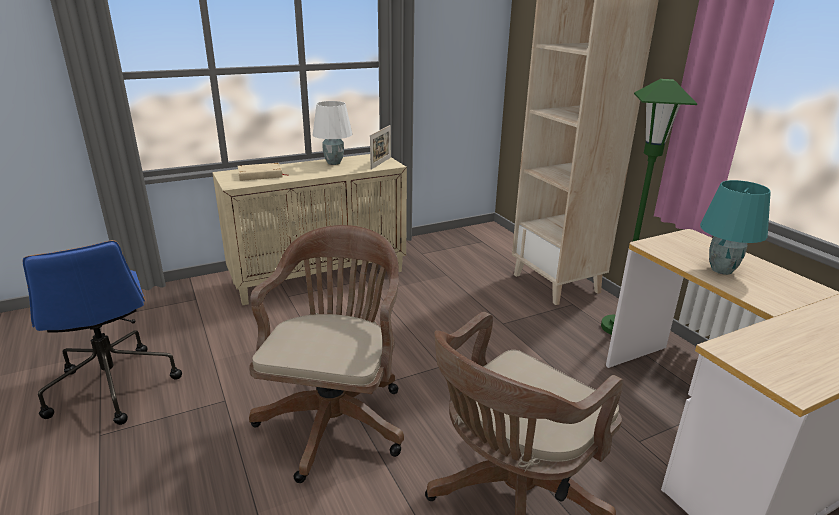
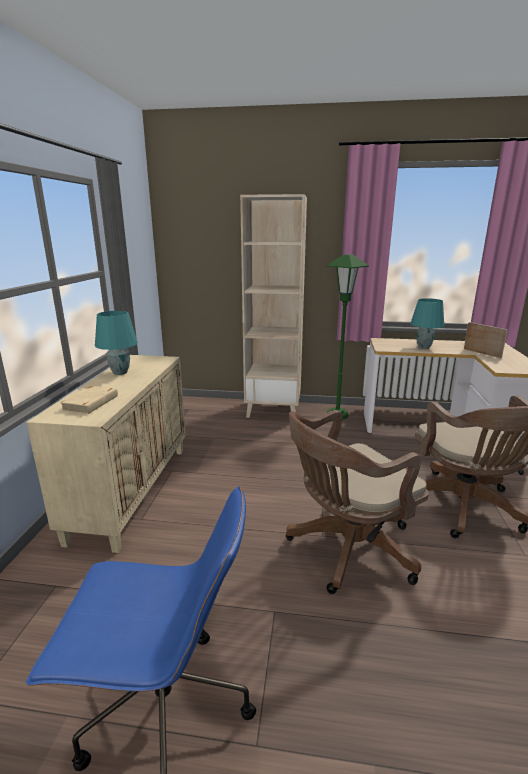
camera: 55 degrees left, 5 degrees down
(334, 163) = (120, 372): white table lamp -> turquoise table lamp
(336, 417) = (347, 550): brown office chair -> brown office chair turned 75 degrees counterclockwise
(381, 163) = (155, 360): picture frame -> picture frame (482, 353)

